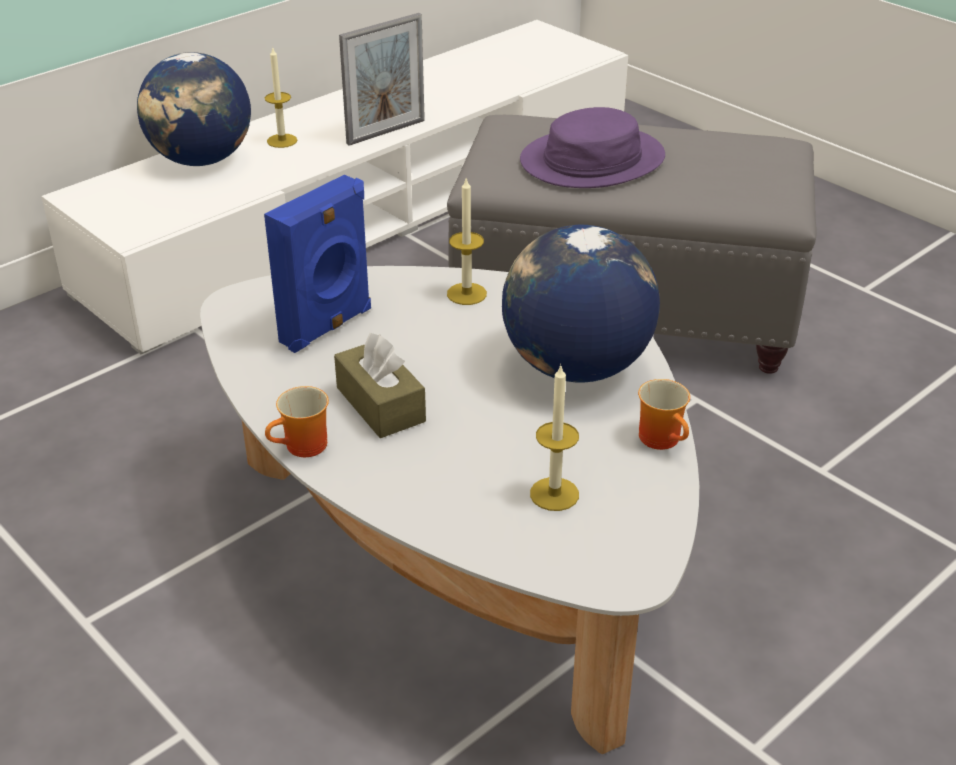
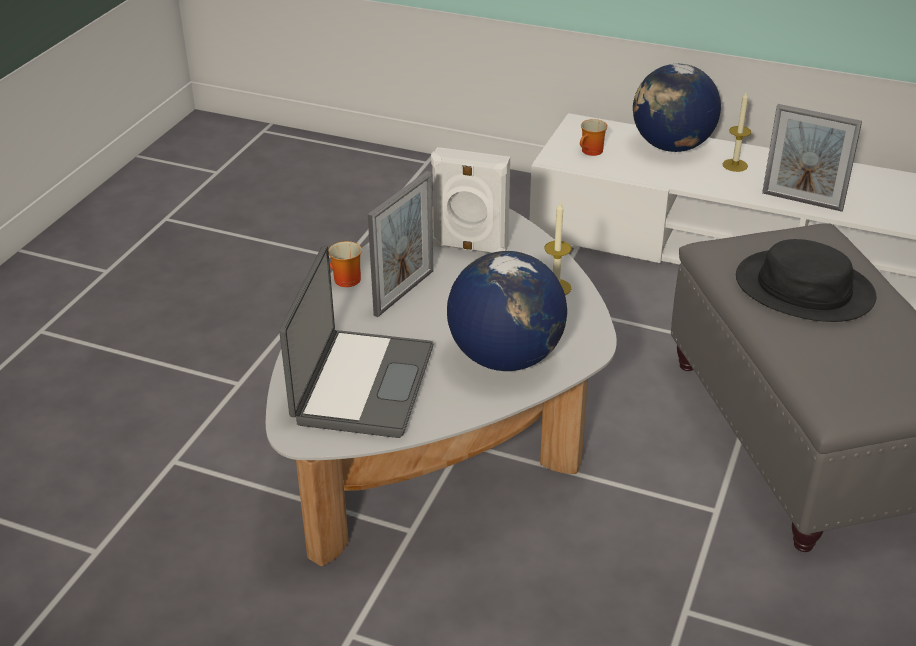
camera: 65 degrees right, 0 degrees up
(328, 327) = (470, 248): blue speaker -> white speaker
(380, 404) = (404, 292): brown tissue box -> picture frame
(554, 494) = (361, 384): candle -> laptop
(592, 160) = (804, 288): purple hat -> black hat
(664, 439) = (451, 417): mug -> mug (592, 152)

